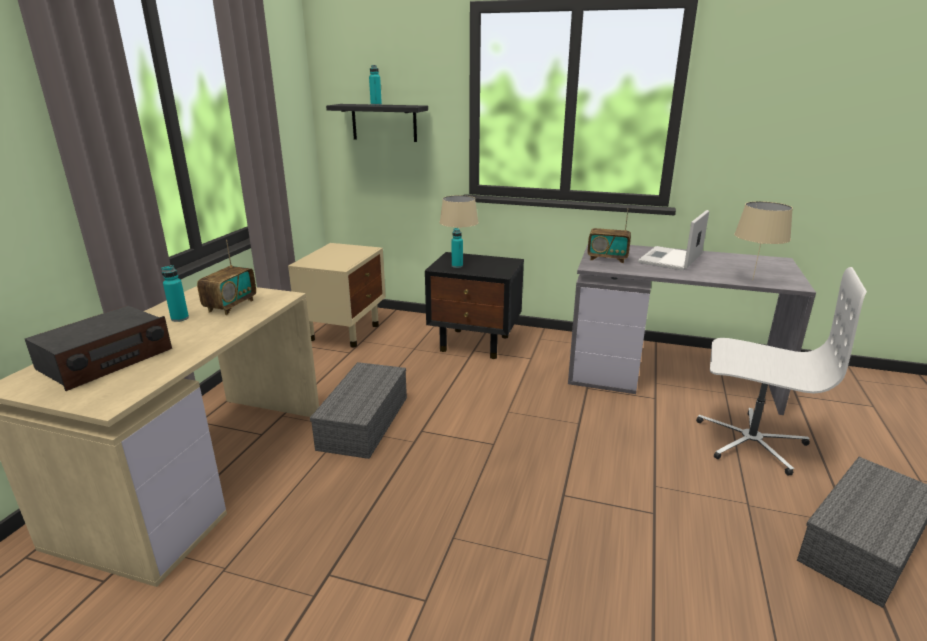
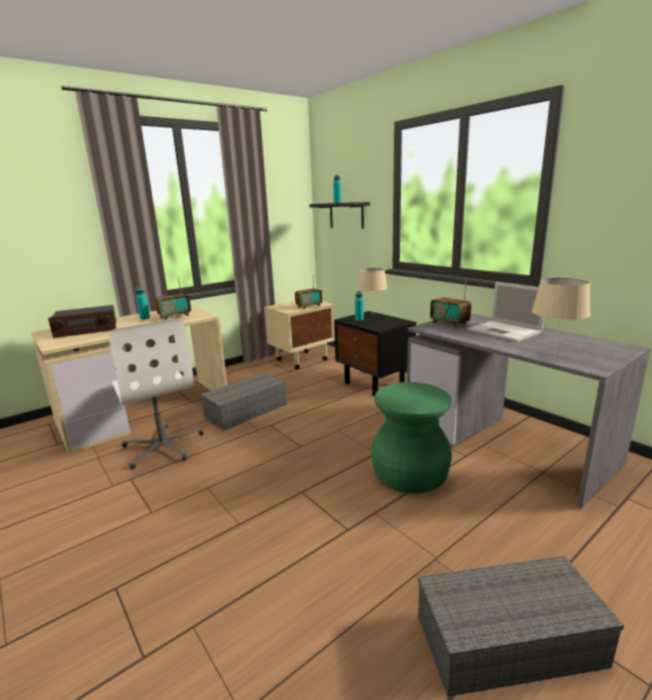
camera: 35 degrees right, 5 degrees down
(357, 256) = (309, 307): none -> radio
(631, 433) = (409, 472): none -> green stool
(670, 259) = (505, 331): laptop -> laptop turned 105 degrees counterclockwise
(750, 441) = (511, 515): white office chair -> white office chair (163, 446)

